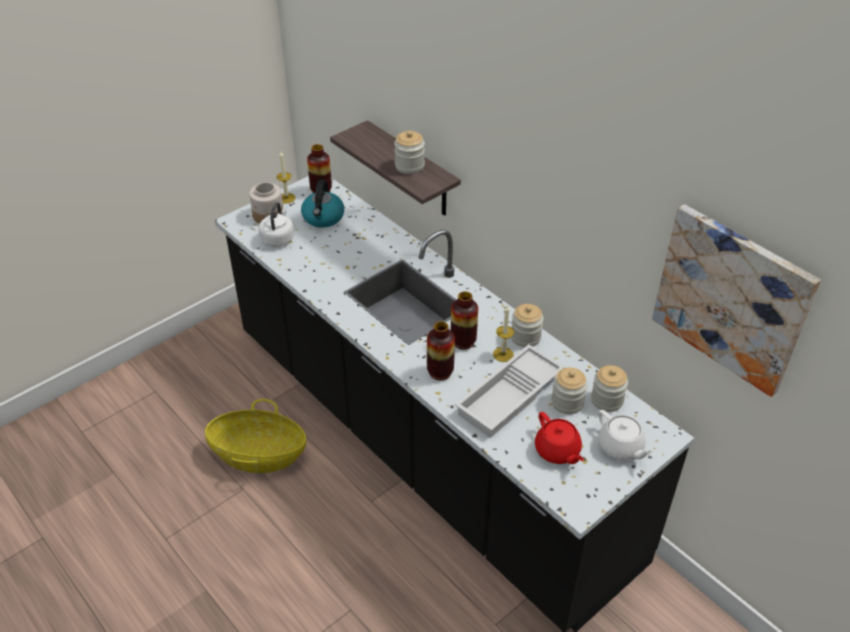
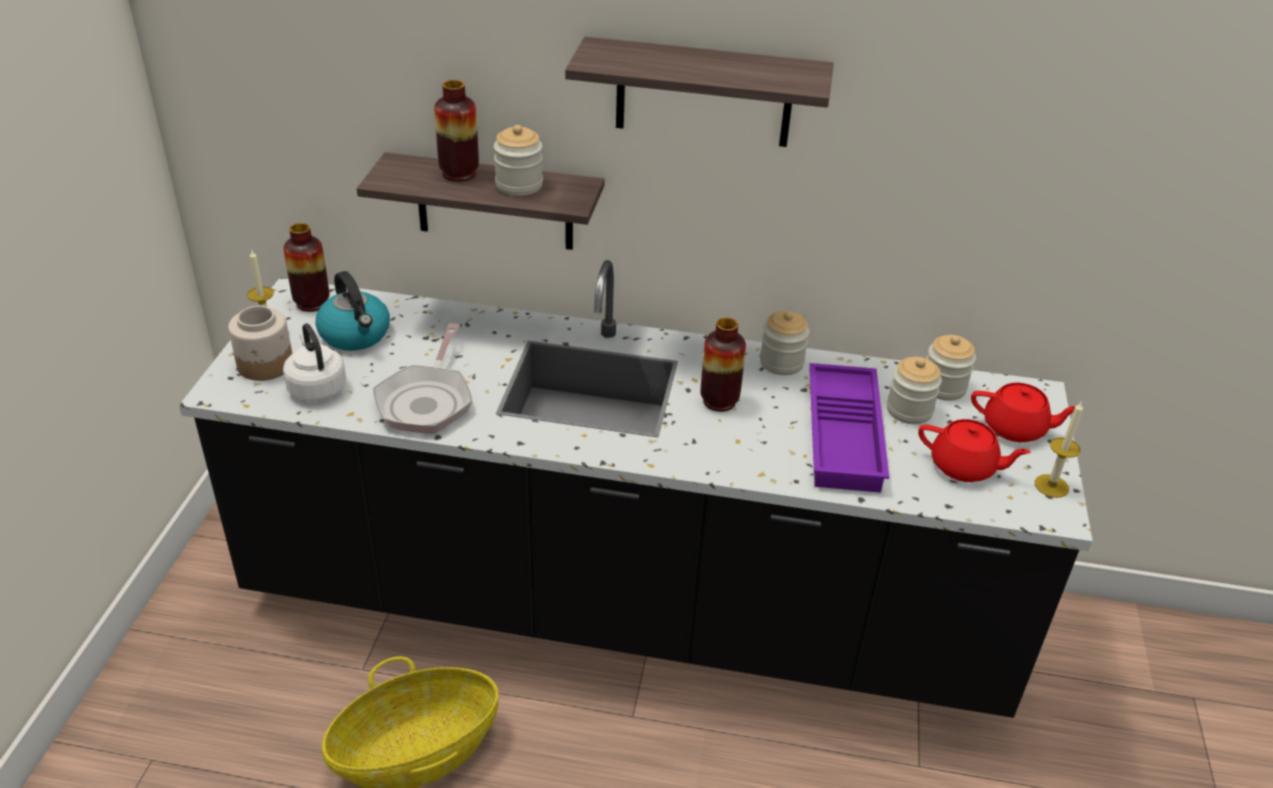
camera: 40 degrees left, 5 degrees down
(319, 269) = (427, 400): none -> frying pan
(440, 372) = (735, 449): vase -> vase (459, 173)
(503, 354) = (780, 393): candle -> candle (1051, 486)
(507, 149) = (704, 93): none -> shelf
(510, 397) = (846, 436): white tray -> purple tray
(620, 447) = (1015, 428): white teapot -> red teapot
(731, 298) = (1117, 162): picture -> none

